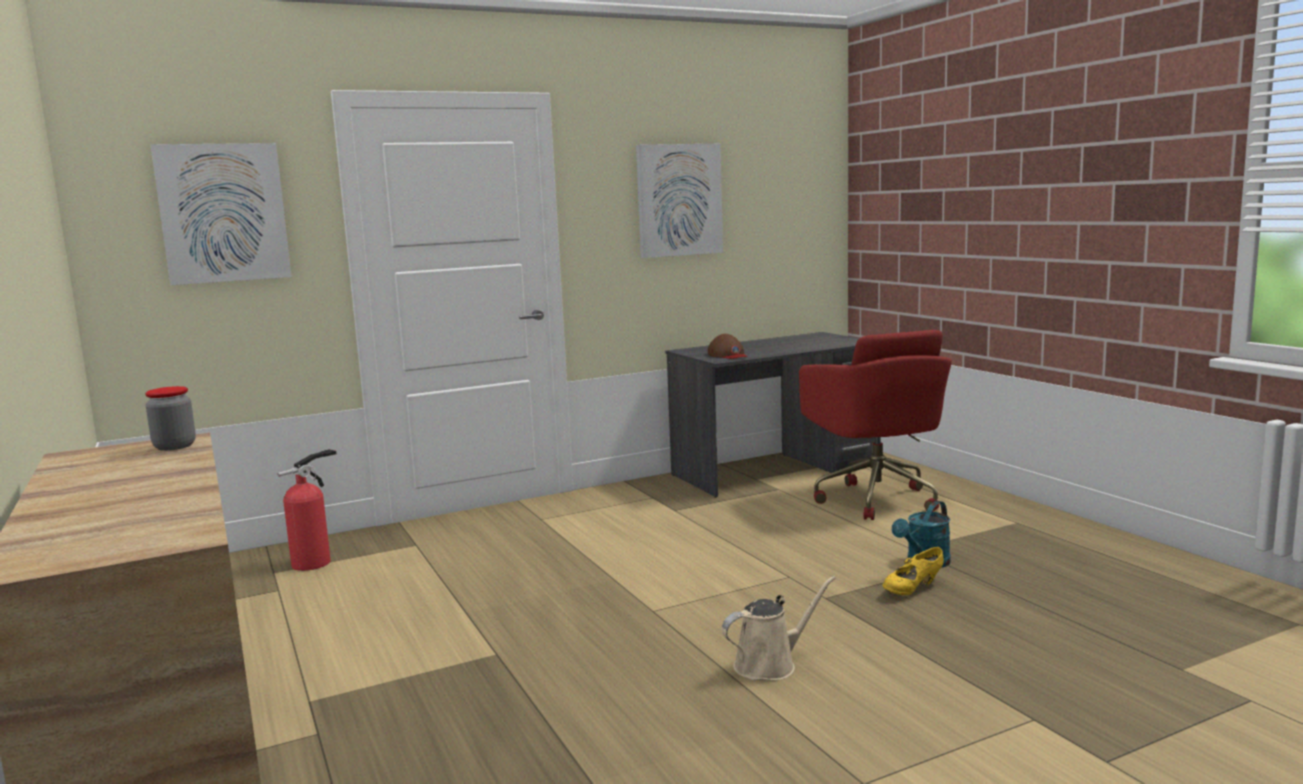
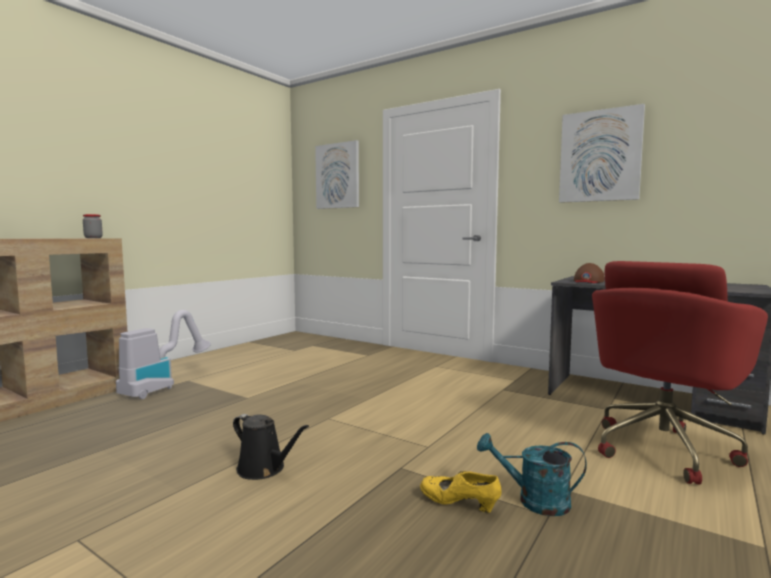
camera: 60 degrees right, 5 degrees down
(307, 728) = (162, 386): none -> vacuum cleaner
(315, 562) = (329, 347): fire extinguisher -> none
(770, 665) = (264, 469): beige watering can -> black watering can

